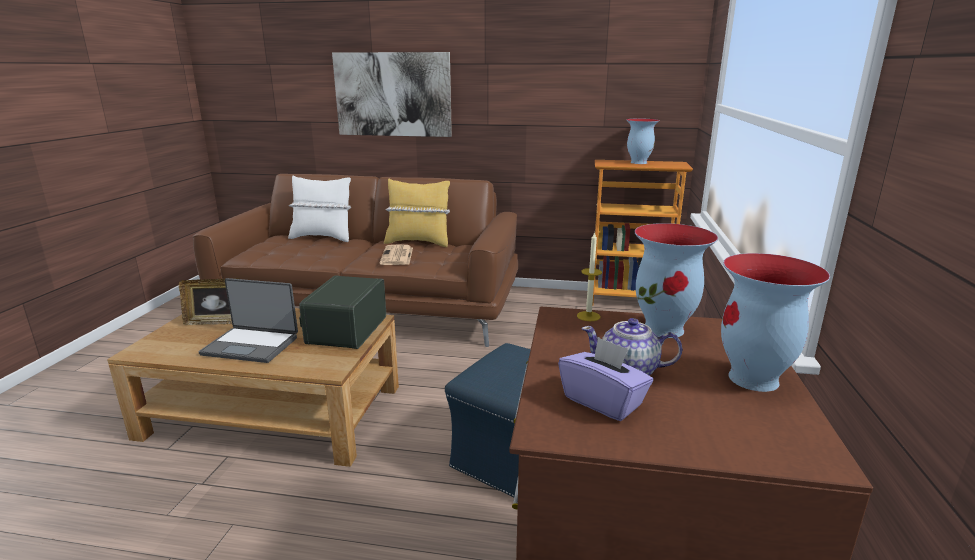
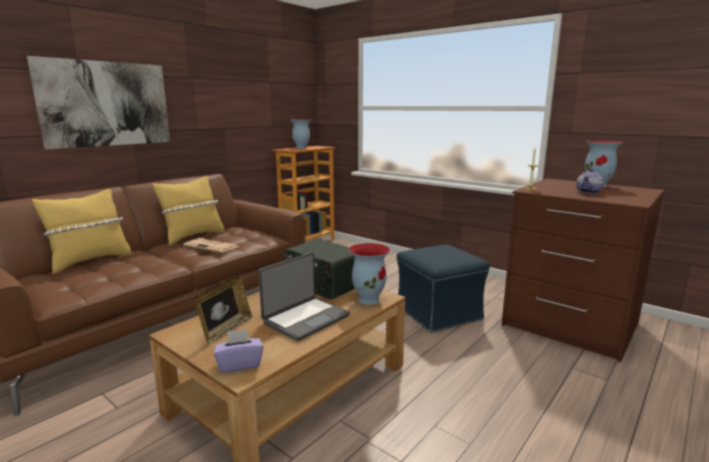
camera: 60 degrees left, 5 degrees down
(322, 237) = (90, 261): white pillow -> yellow pillow
(603, 401) = (614, 196): purple tissue box -> purple tissue box (239, 364)
(665, 329) = (549, 184): vase -> vase (369, 299)

